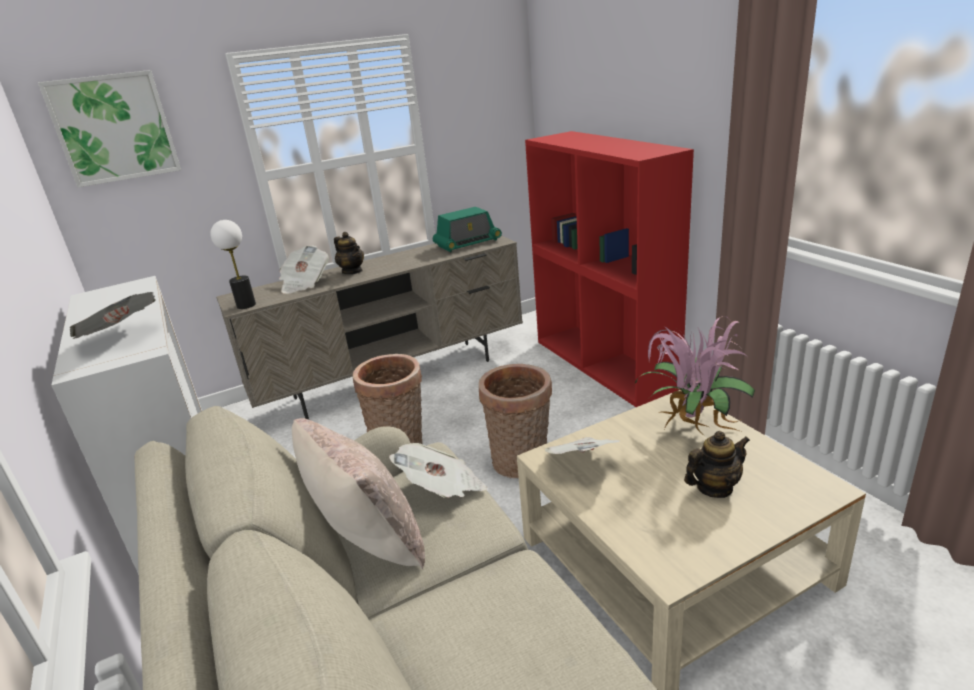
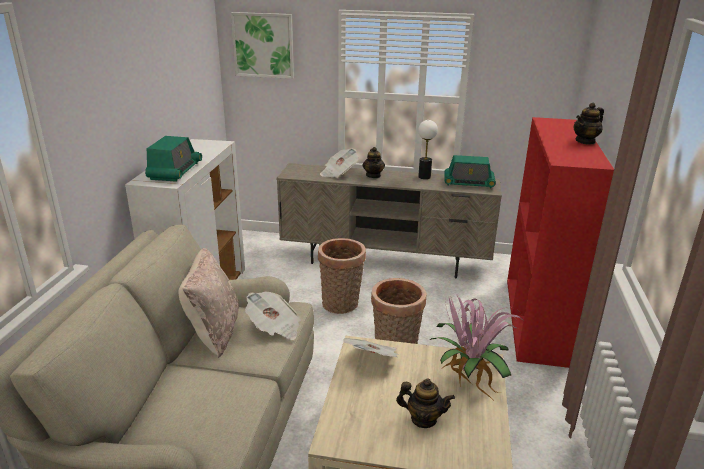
camera: 35 degrees right, 0 degrees up
(121, 337) = (175, 171): newspaper -> radio
(246, 305) = (294, 175): table lamp -> table lamp (424, 177)
(618, 140) = (585, 141): none -> teapot

